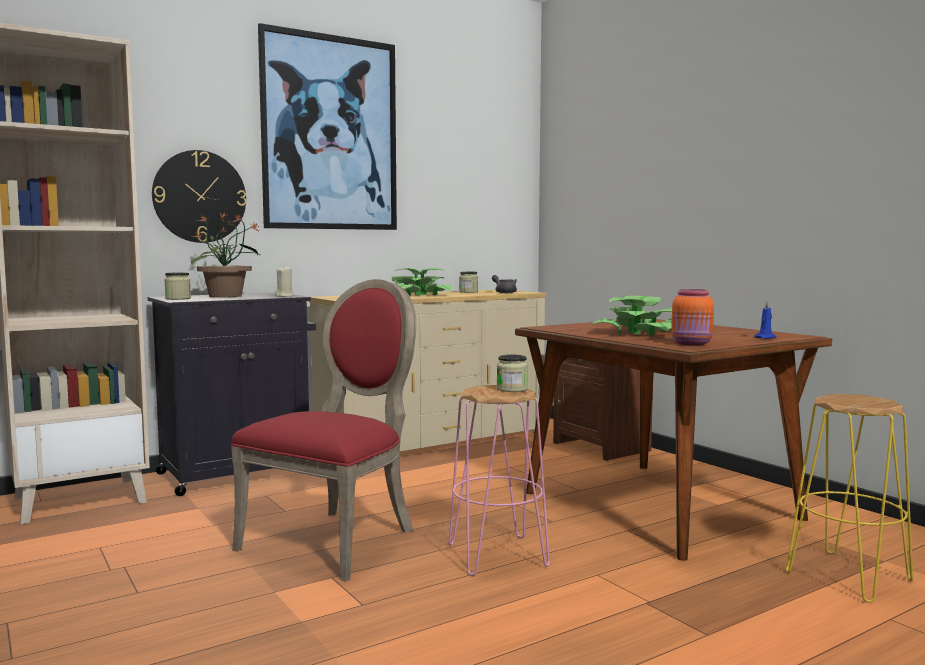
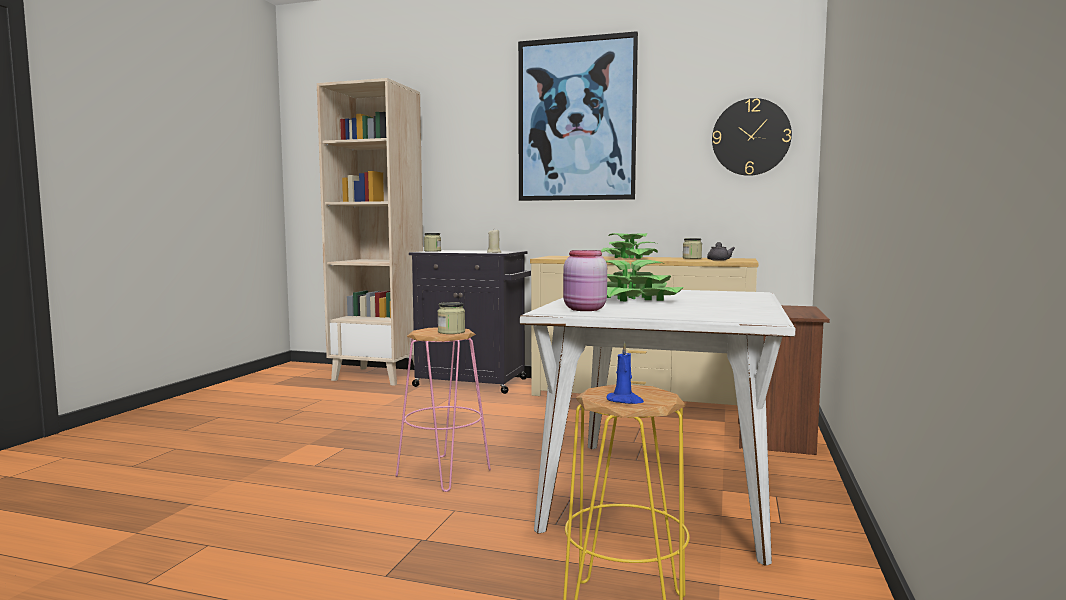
camera: 50 degrees right, 0 degrees up
(199, 196) = (475, 179): wall clock -> wall clock (751, 137)
(226, 296) = (468, 251): potted plant -> none
(336, 539) = (405, 431): red chair -> none
(658, 505) = (660, 493): brown dining table -> white dining table
(692, 344) = (584, 309): orange jar -> pink jar
(766, 338) = (702, 315): blue candle -> blue candle (625, 401)

